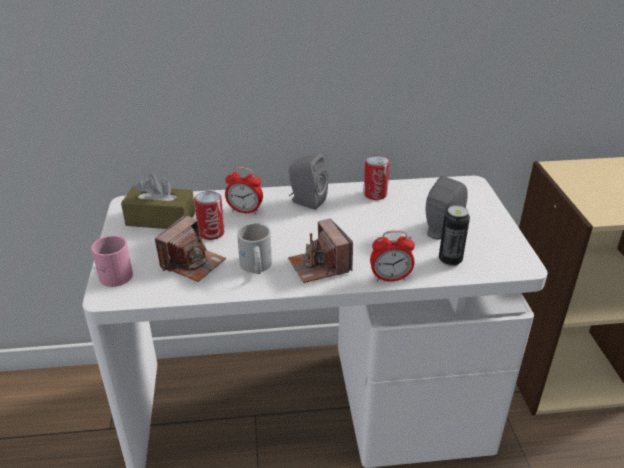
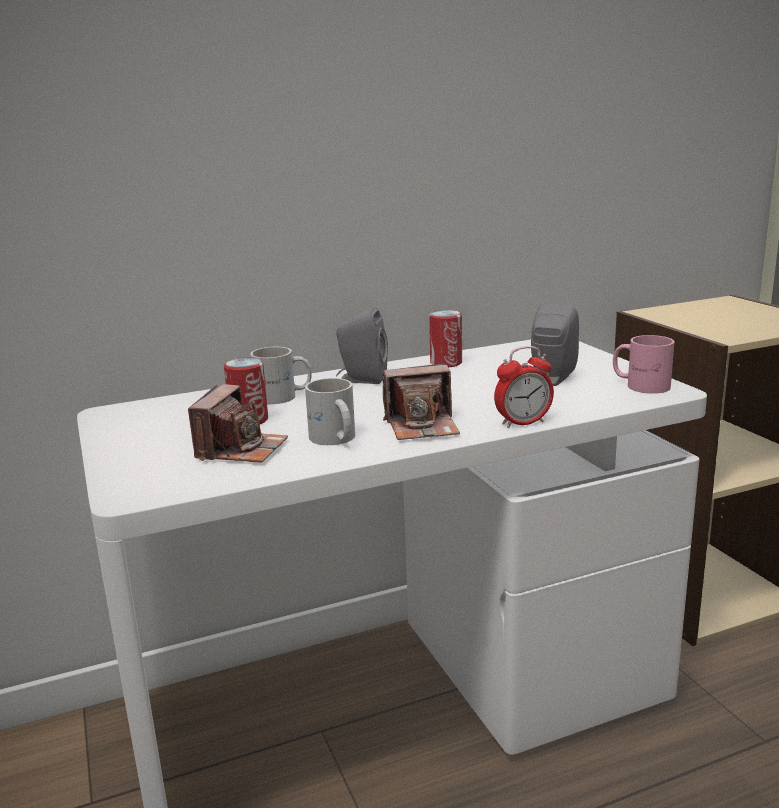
camera: 15 degrees left, 15 degrees down
(114, 272) = (125, 474): pink mug -> pink mug (641, 384)
(161, 219) = (165, 419): brown tissue box -> none
(245, 211) = (283, 397): alarm clock -> white mug
(319, 266) = (422, 426): camera -> camera turned 60 degrees counterclockwise
(450, 260) = (584, 399): can -> none

